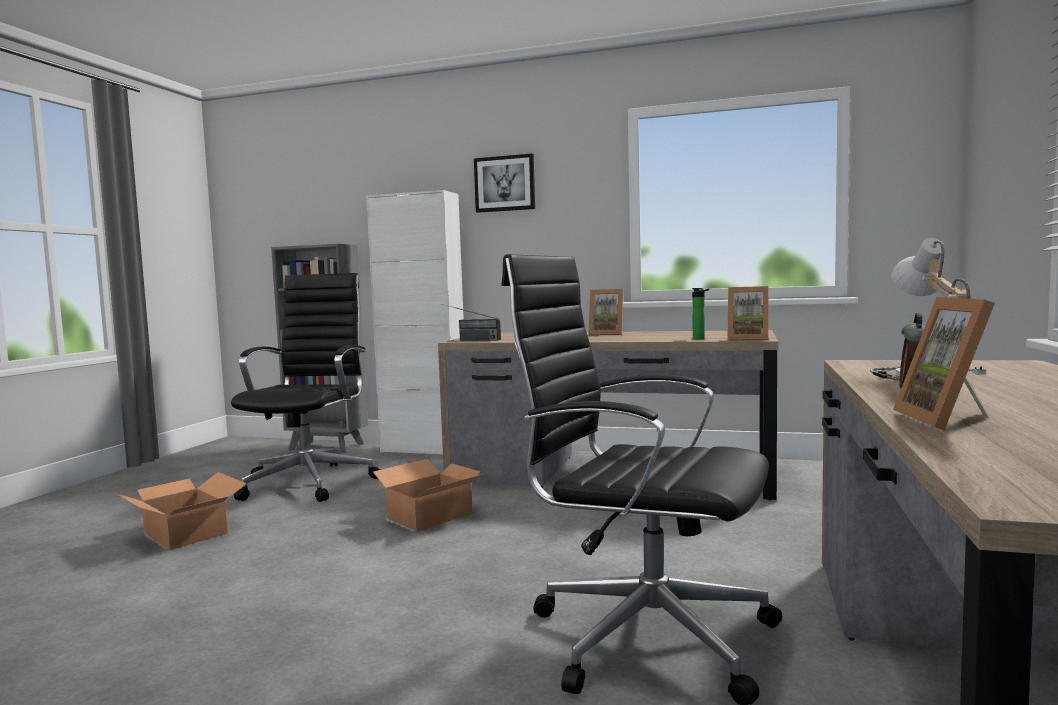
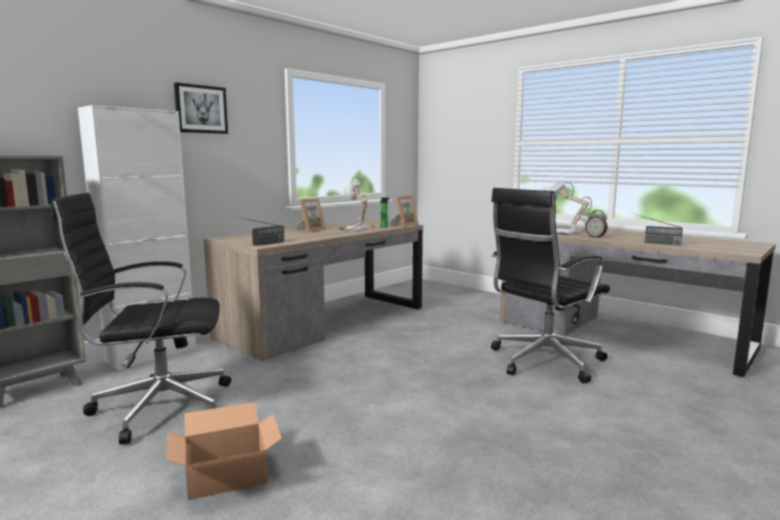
camera: 65 degrees left, 5 degrees up
(310, 482) = (158, 407): black office chair -> black office chair turned 45 degrees counterclockwise
(431, 516) = (332, 376): cardboard box -> none
(658, 336) = (354, 228): none -> table lamp
(951, 420) = (652, 243): picture frame -> radio

